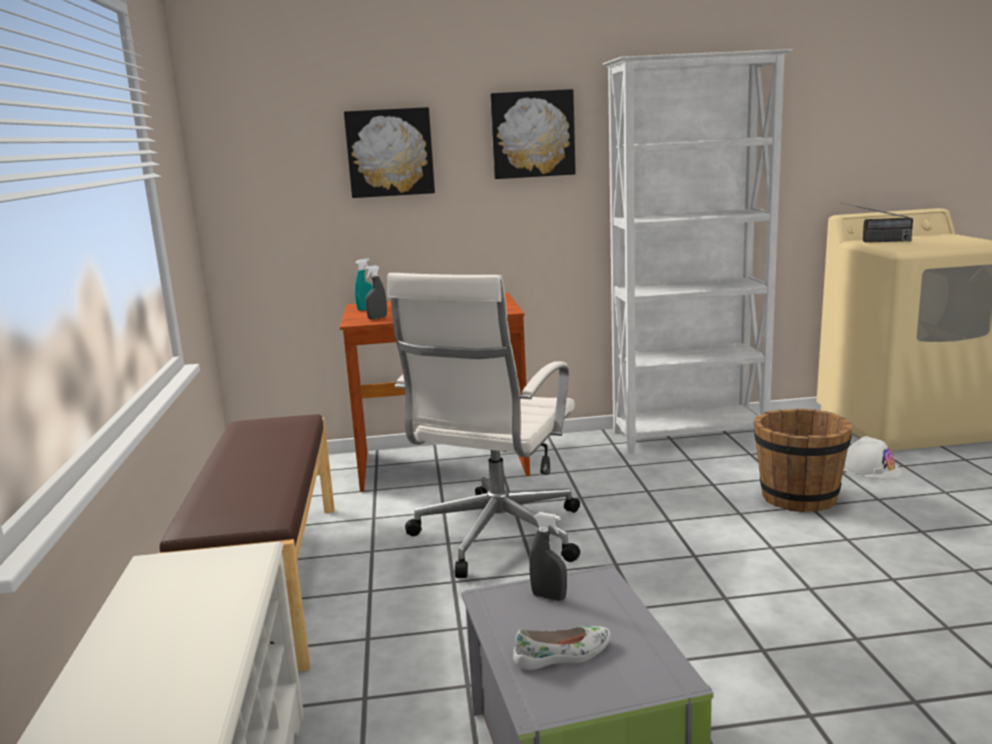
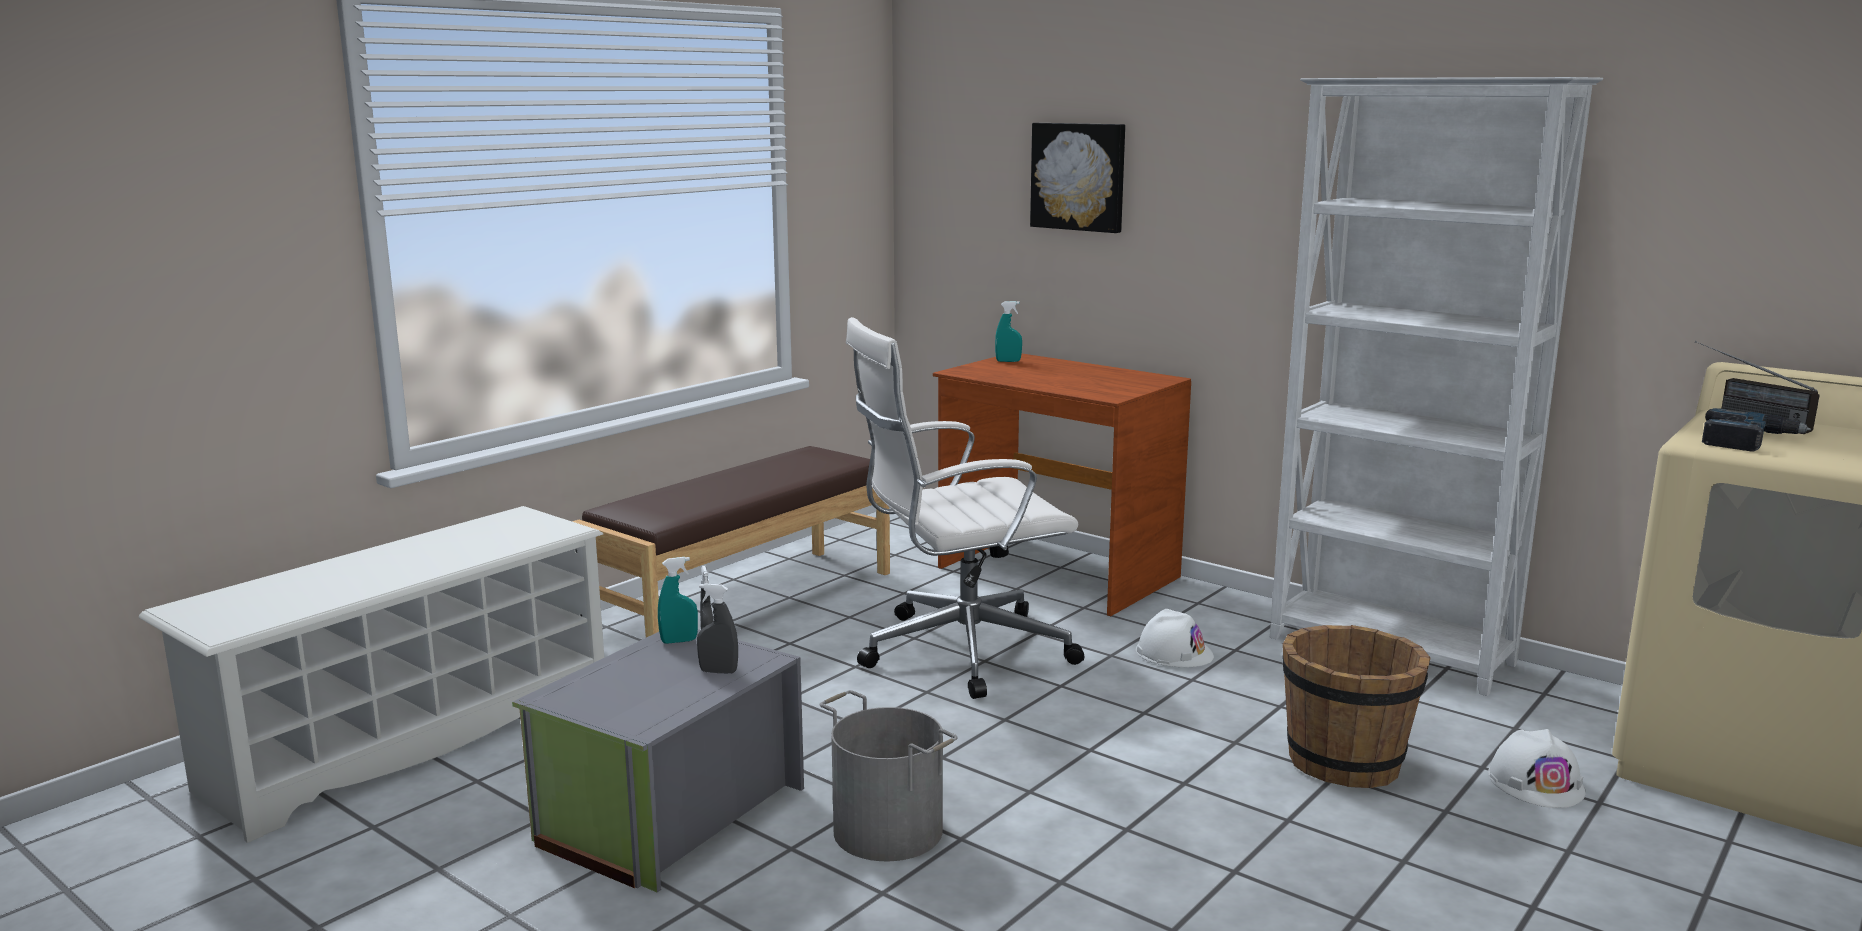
camera: 45 degrees right, 0 degrees up
(377, 318) = (984, 372): grey spray bottle -> grey spray bottle (718, 671)
(505, 602) = (679, 641): none -> turquoise spray bottle
(532, 134) = (1246, 170): picture -> none
(563, 655) = (628, 683): white shoe -> none
(606, 481) = (1174, 653): none -> white hard hat
(720, 673) = (889, 830): none -> grey bucket
(911, 246) = (1748, 440): none -> power drill

